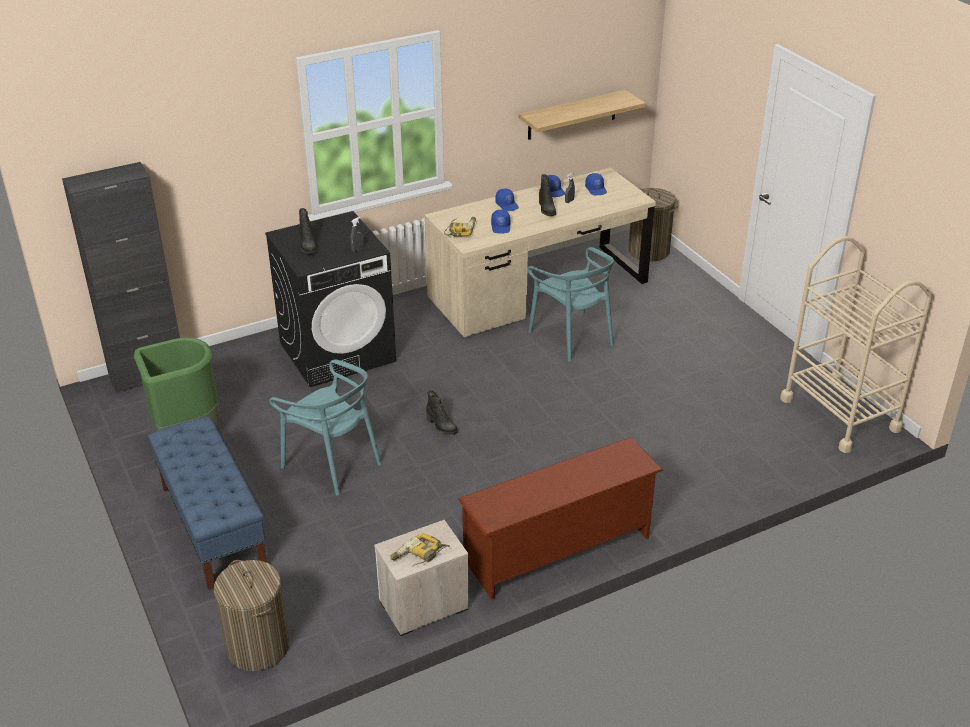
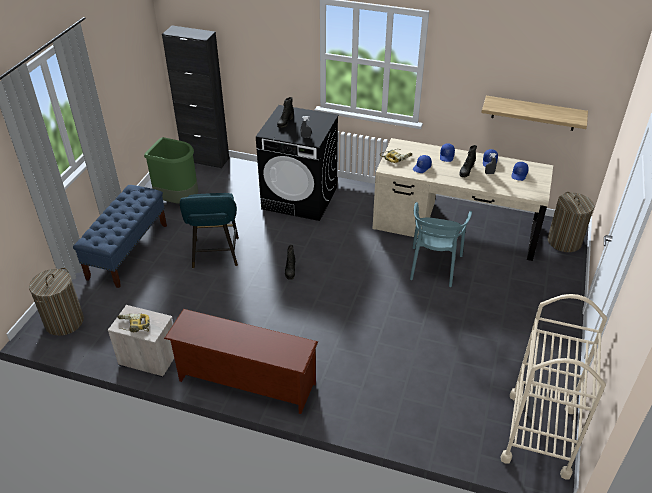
camera: 45 degrees right, 5 degrees up
(332, 463) = (215, 255): turquoise chair -> turquoise stool

